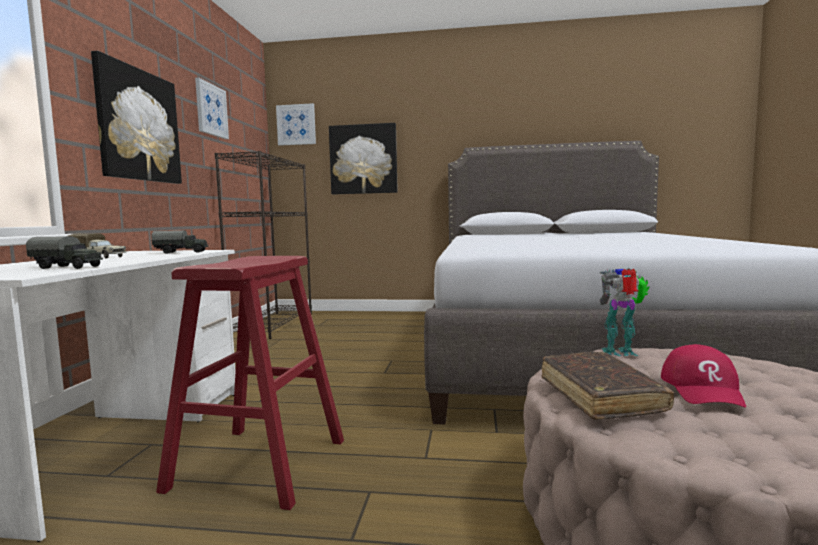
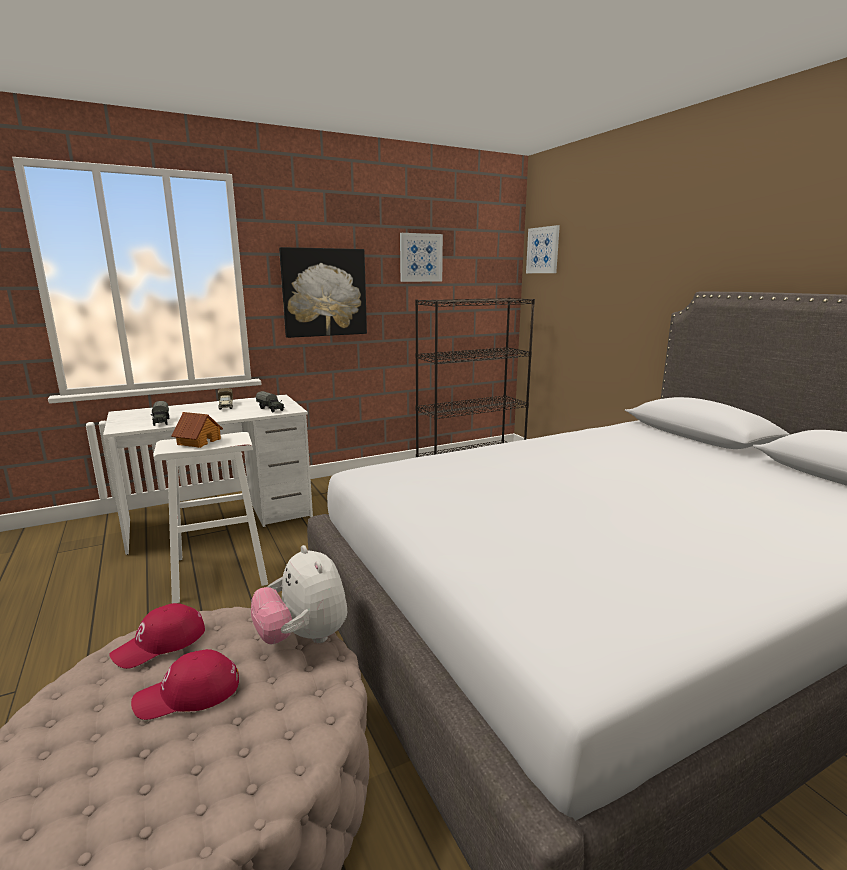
camera: 55 degrees right, 10 degrees up
(240, 261) = (198, 441): none -> toy house
(259, 464) = (219, 571): red stool -> white stool
(363, 159) = (595, 295): picture -> none
(600, 395) = (160, 643): brown book -> red cap
(621, 353) = (303, 637): toy robot -> plush toy

